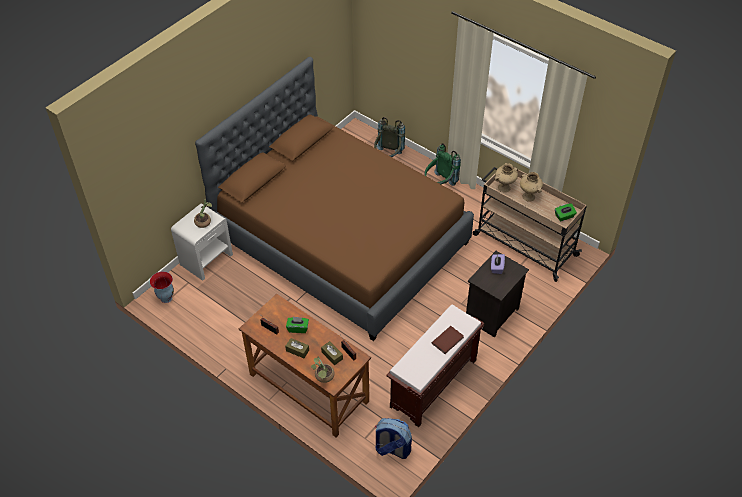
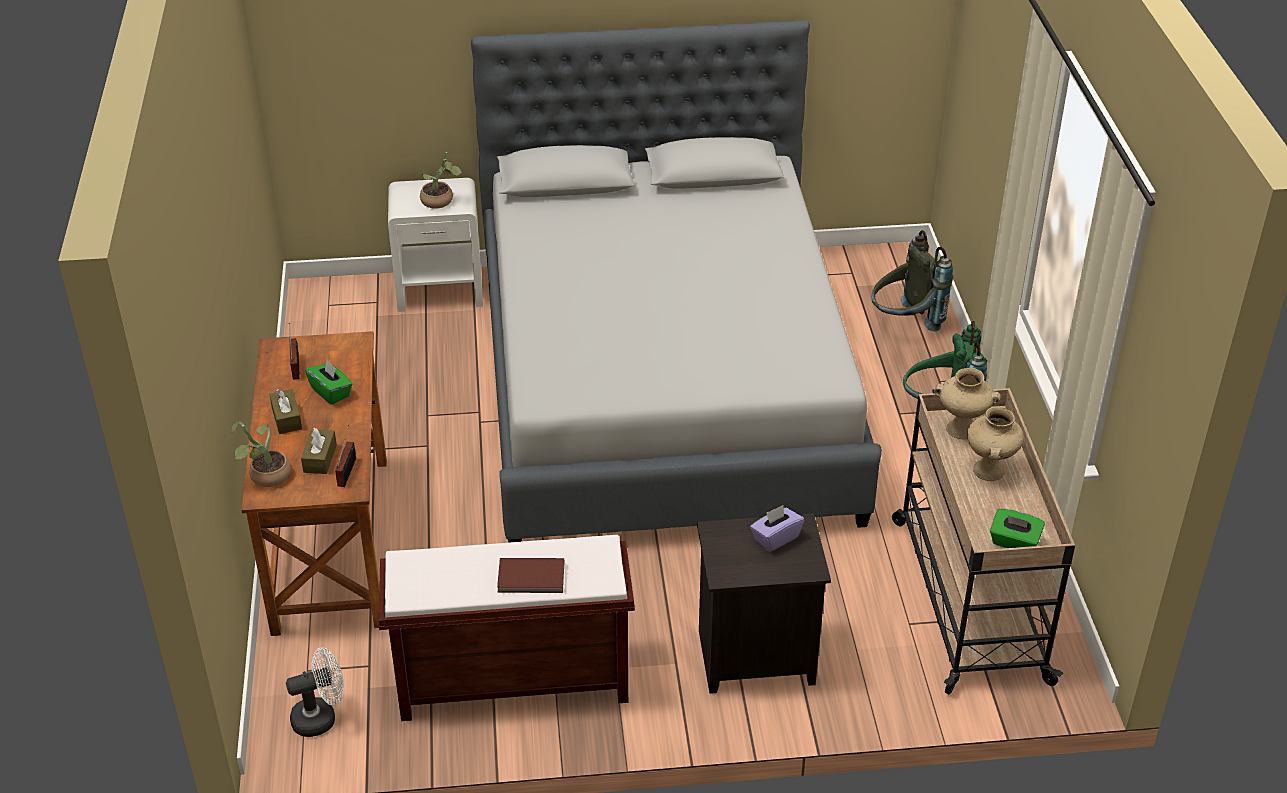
camera: 45 degrees right, 10 degrees down
(166, 298) = (323, 301): vase -> none
(341, 239) = (664, 387): brown bed -> grey bed
(392, 449) = (321, 717): backpack -> white fan

